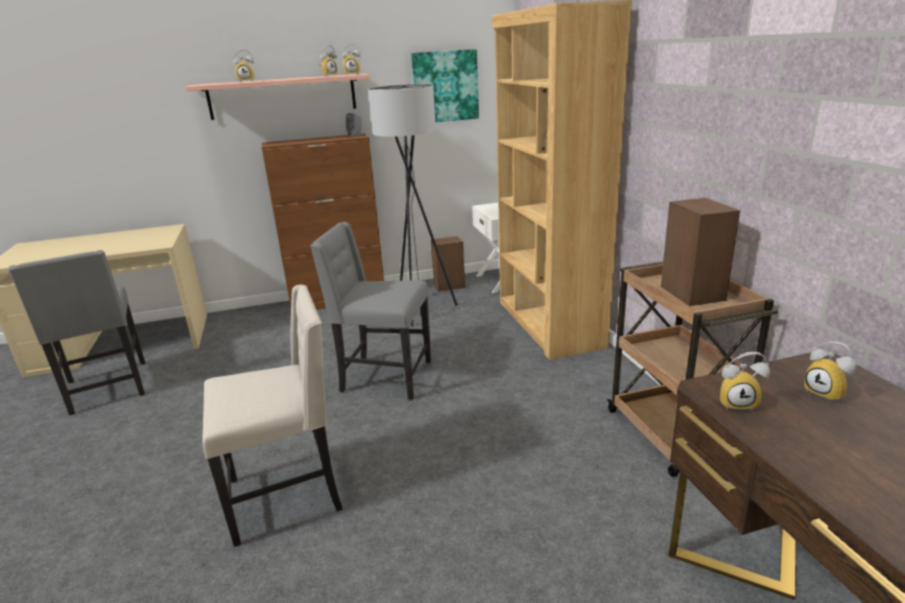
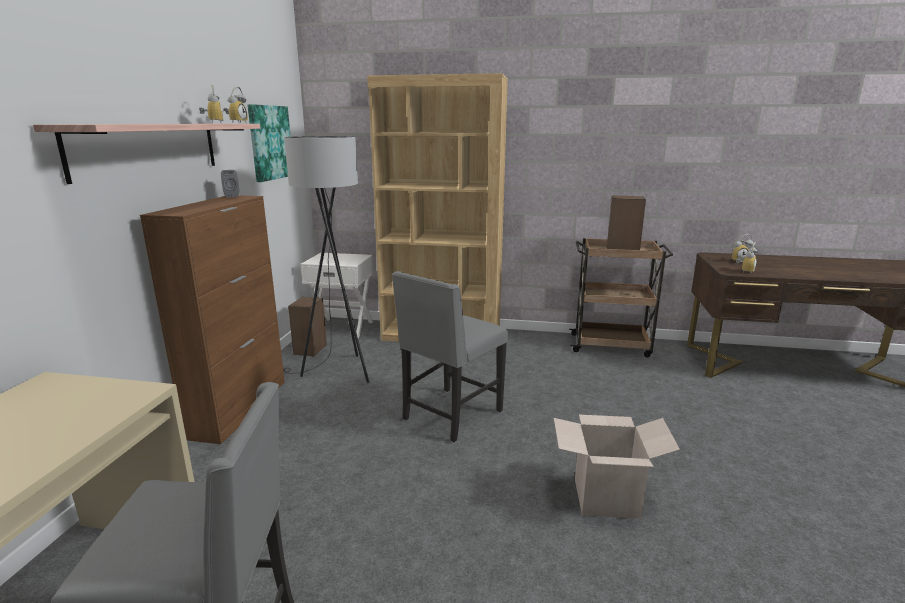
camera: 65 degrees left, 5 degrees down
(246, 81) = (144, 123): alarm clock -> none
(288, 495) = (606, 498): beige chair -> cardboard box

